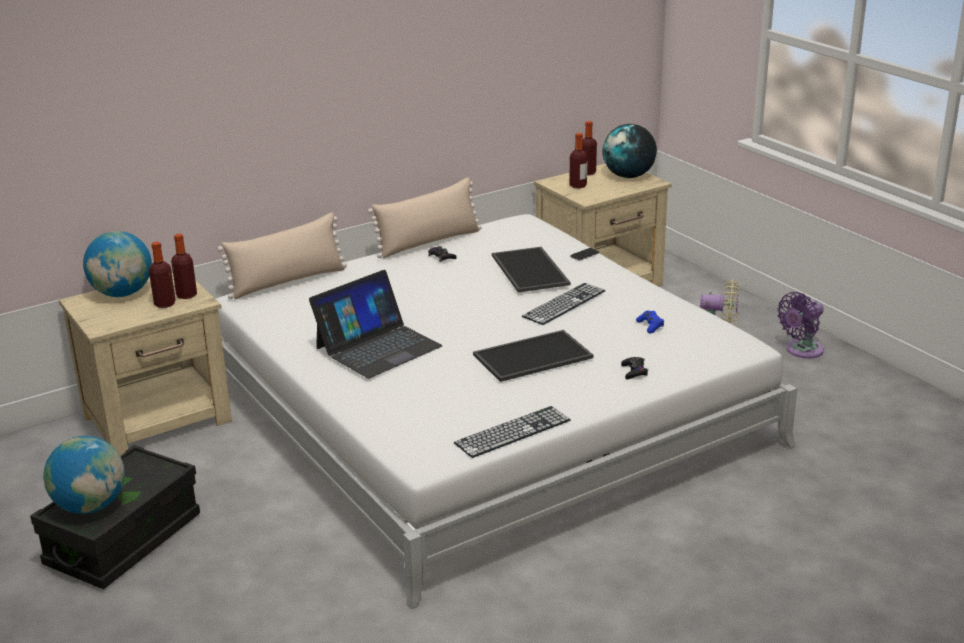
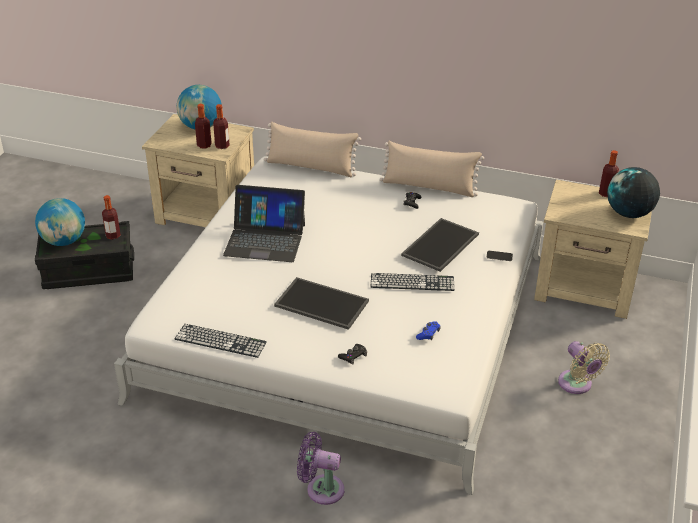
camera: 50 degrees right, 10 degrees up
(578, 186) = (575, 200): bottle -> bottle (113, 235)
(801, 351) = (622, 438): purple fan -> purple fan (321, 488)

